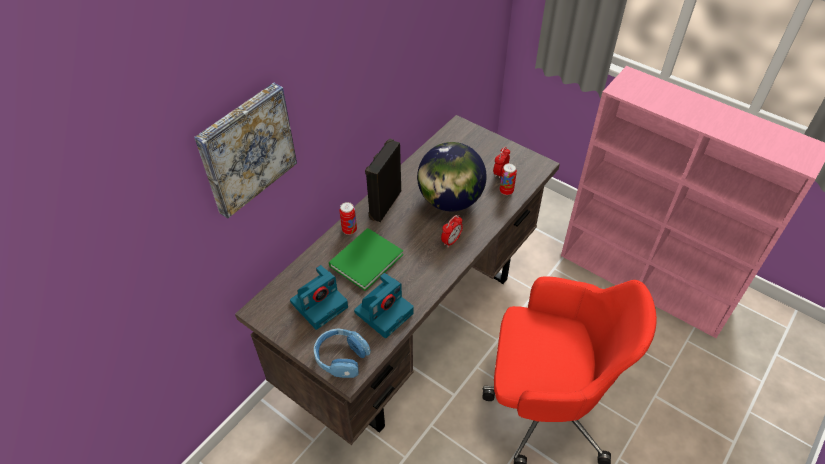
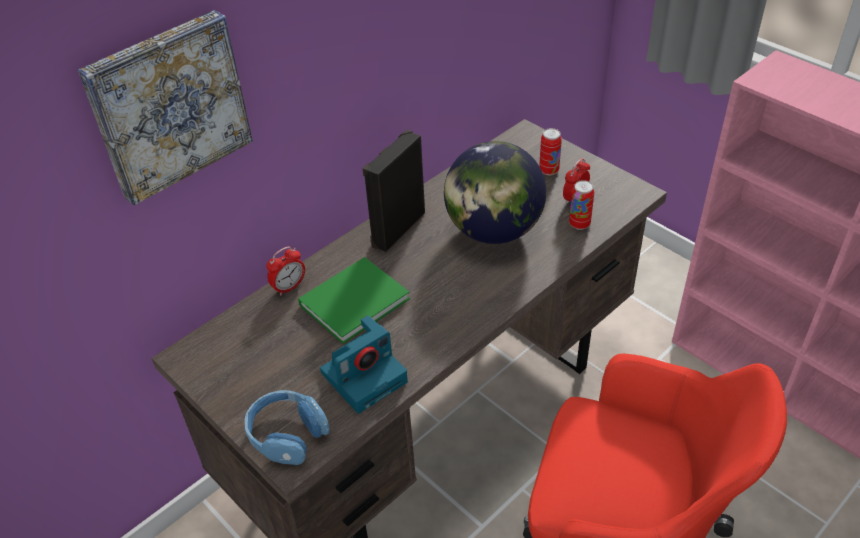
camera: 10 degrees right, 5 degrees down
(320, 303) = (274, 355): camera -> none
(349, 230) = (339, 259): can -> can (549, 170)
(451, 241) = (484, 286): alarm clock -> alarm clock (289, 287)

